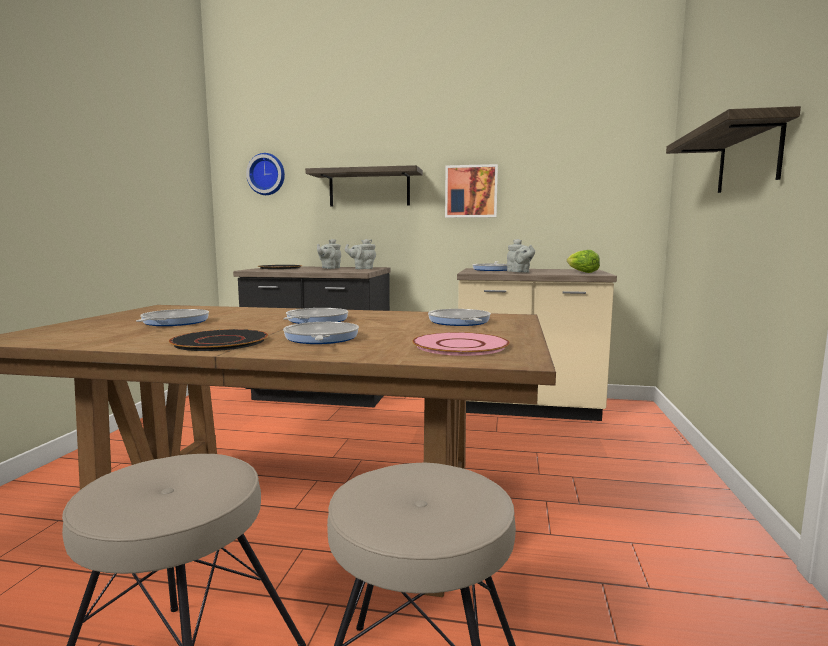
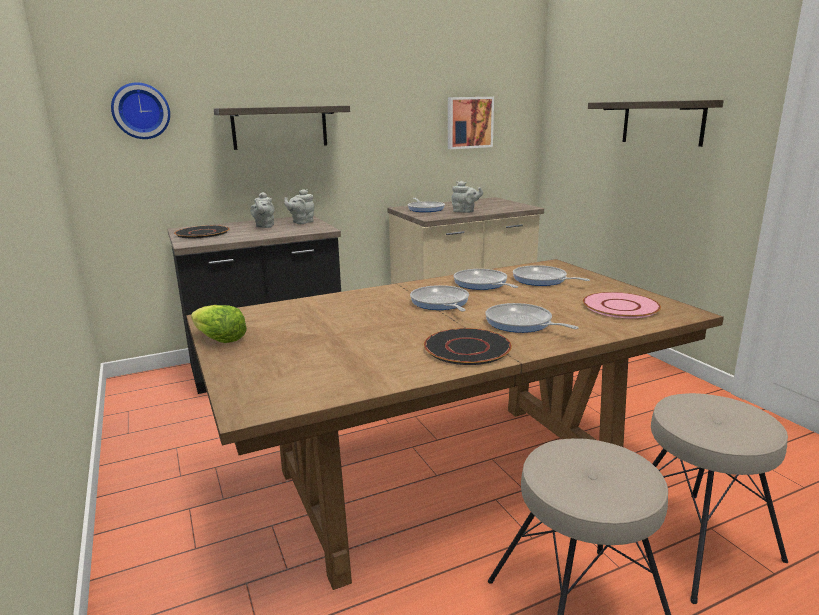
camera: 35 degrees left, 10 degrees up
(173, 322) = (328, 337): frying pan -> frying pan (482, 284)
(471, 191) = (387, 129): picture -> picture (469, 122)
(581, 272) = (506, 205): lettuce -> lettuce (218, 339)

